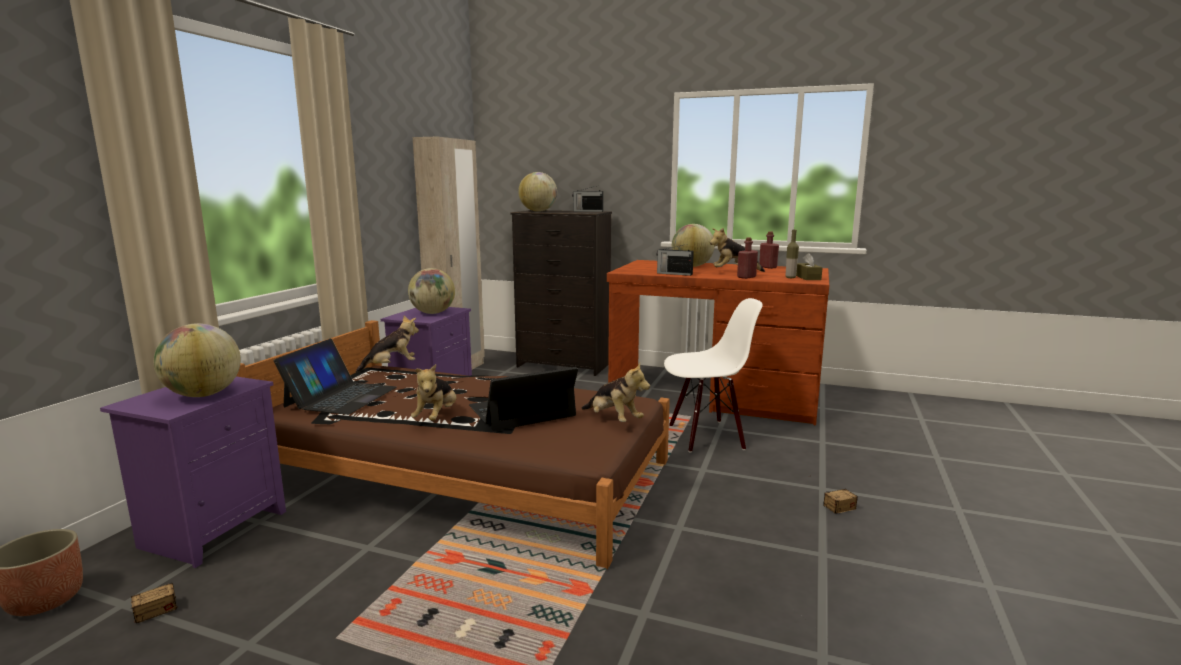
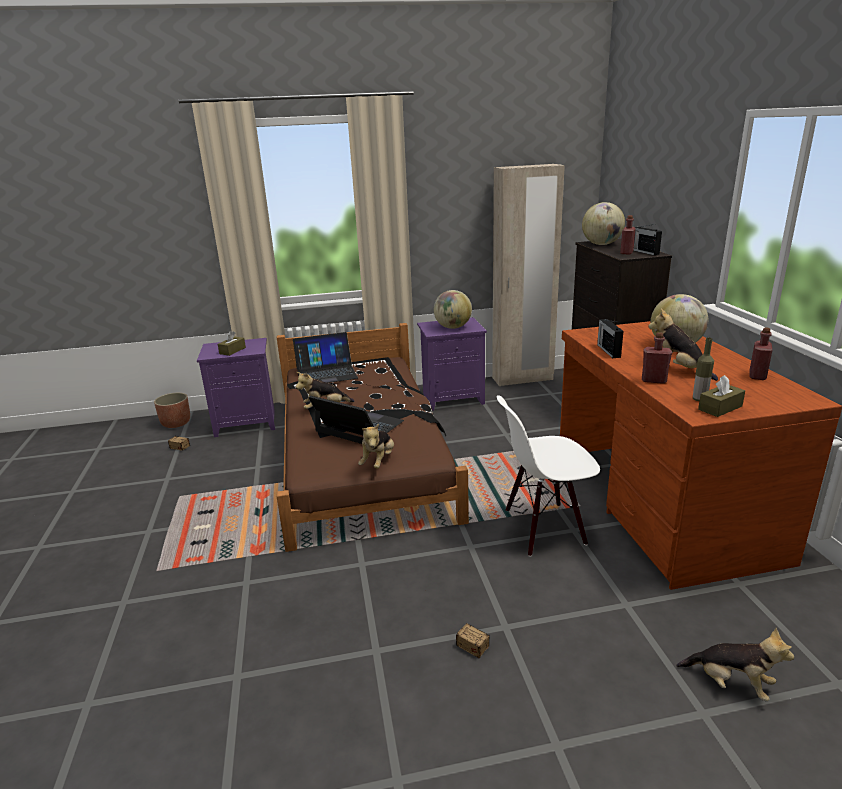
camera: 60 degrees right, 10 degrees up
(203, 395) = (232, 351): globe -> brown tissue box
(391, 367) = (397, 362): plush toy -> plush toy (731, 683)
(579, 212) = (626, 252): none -> red bottle
(706, 436) = (544, 528): white chair -> white chair turned 120 degrees clockwise

